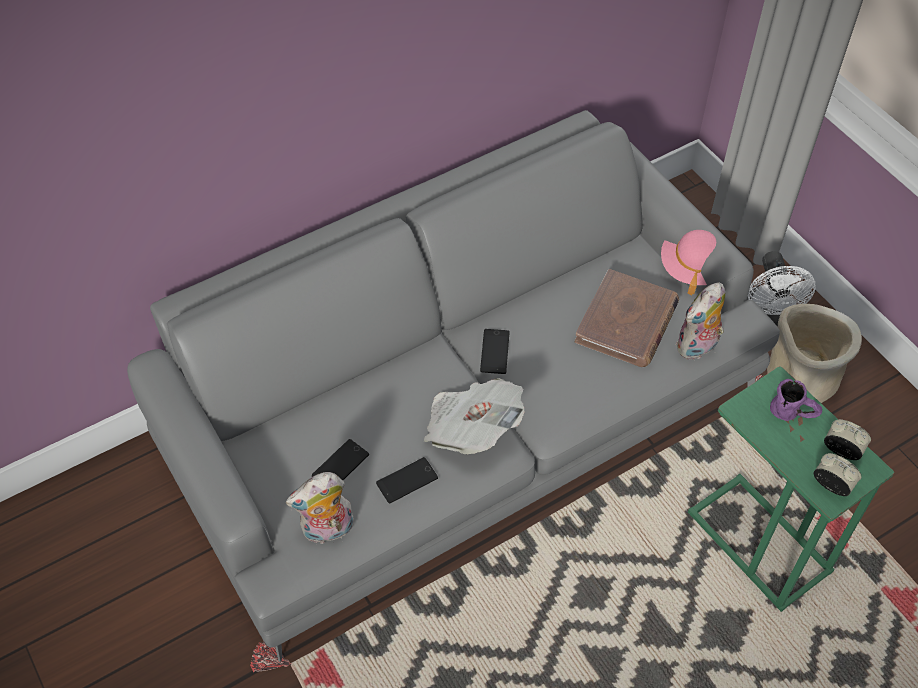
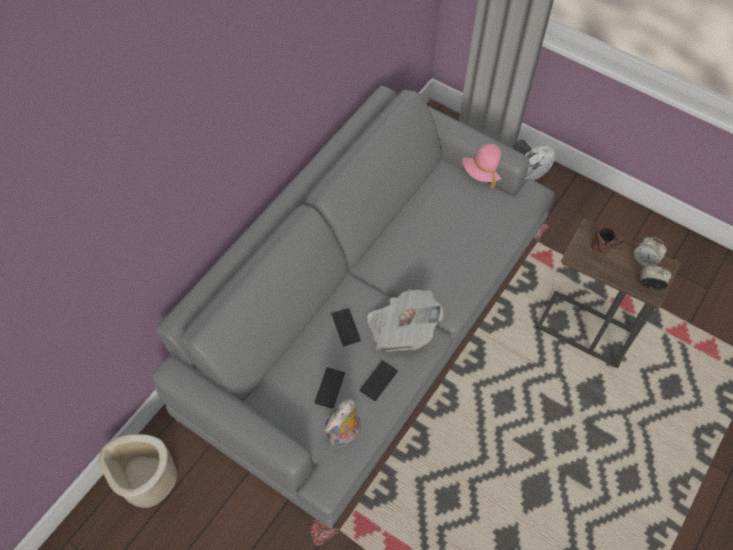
camera: 25 degrees left, 5 degrees up
(494, 351) = (390, 271): phone -> phone (346, 327)
(627, 322) = (462, 220): brown book -> none
(697, 347) = (513, 222): plush toy -> none
(760, 542) = (586, 329): green side table -> brown side table
(793, 413) = (606, 247): purple mug -> brown mug
(799, 379) = (560, 216): beige planter -> beige planter (147, 480)
(841, 451) = (645, 260): alarm clock -> alarm clock turned 150 degrees counterclockwise

